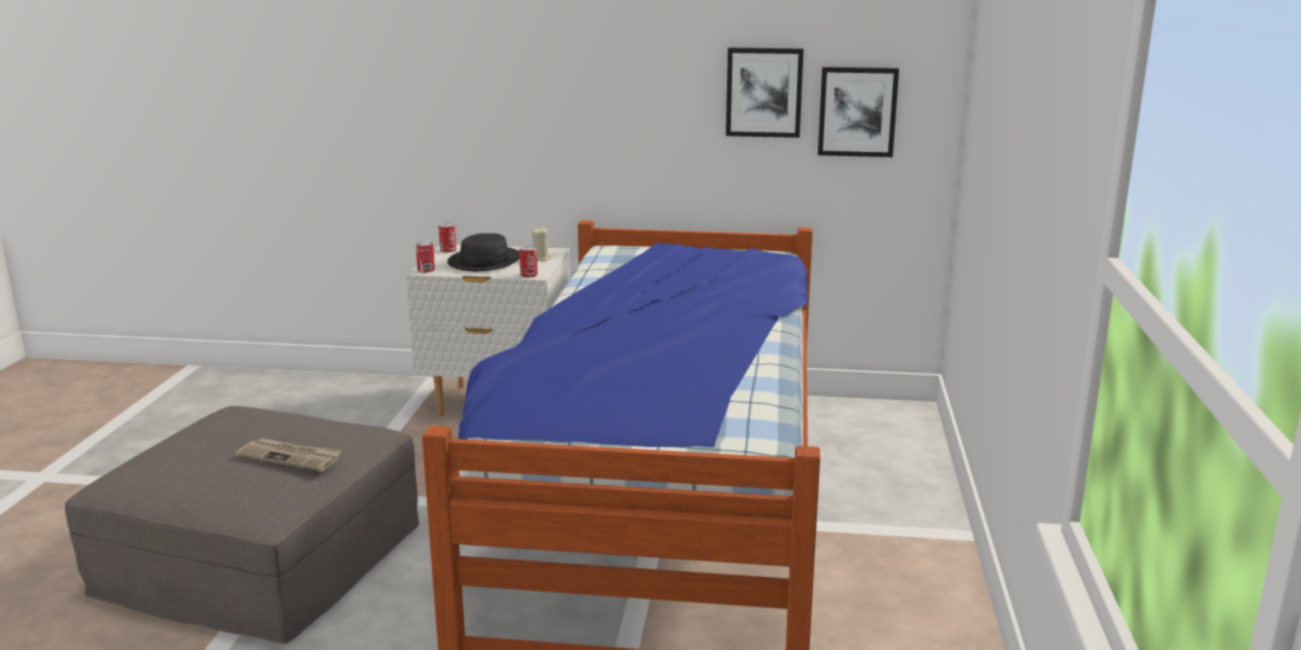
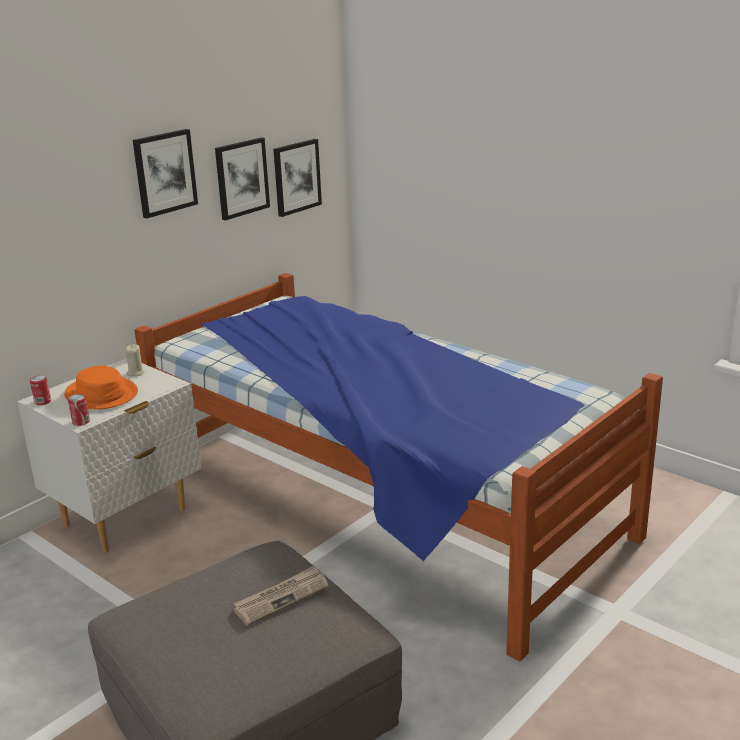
camera: 55 degrees left, 5 degrees up
(485, 261) = (101, 394): black hat -> orange hat
(529, 275) = (167, 386): can -> none
(652, 61) = (164, 172): none -> picture

